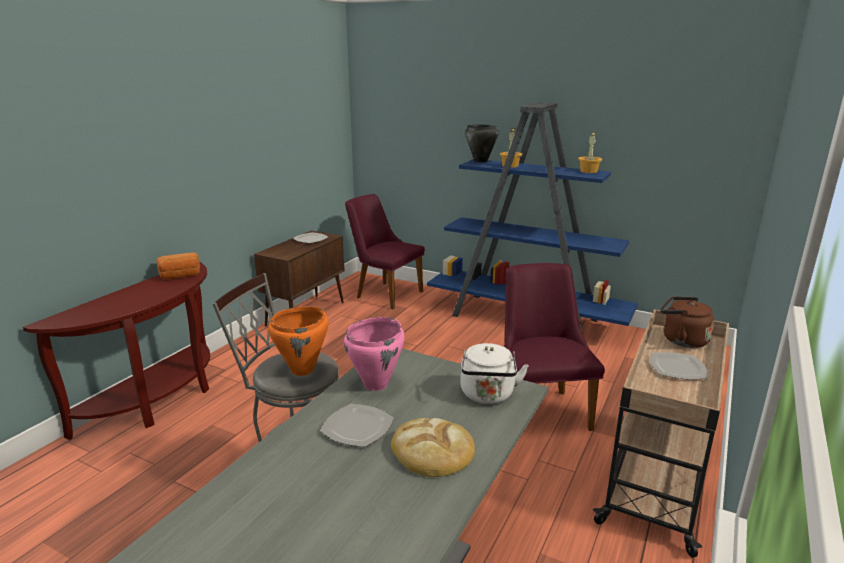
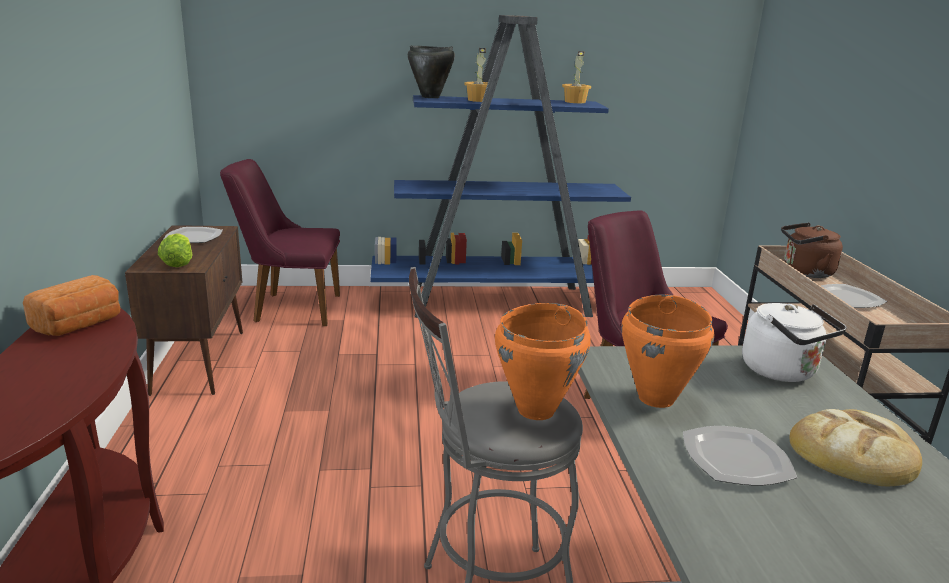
camera: 35 degrees left, 0 degrees up
(282, 253) = (177, 263): none -> lettuce
(376, 384) = (657, 398): pink cooking pot -> orange cooking pot

